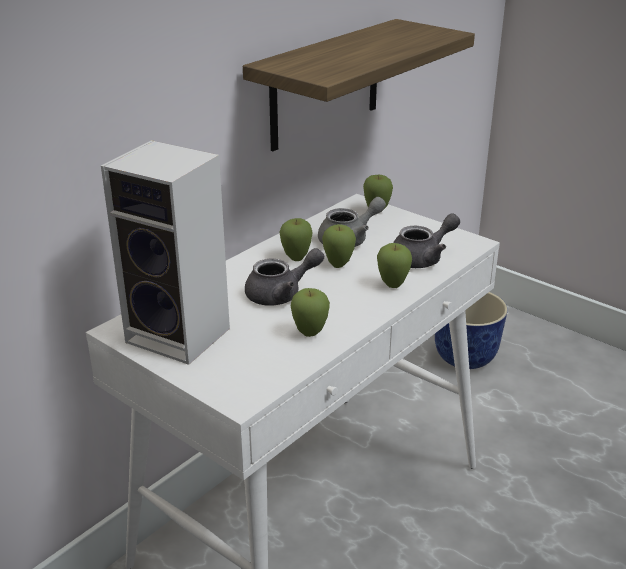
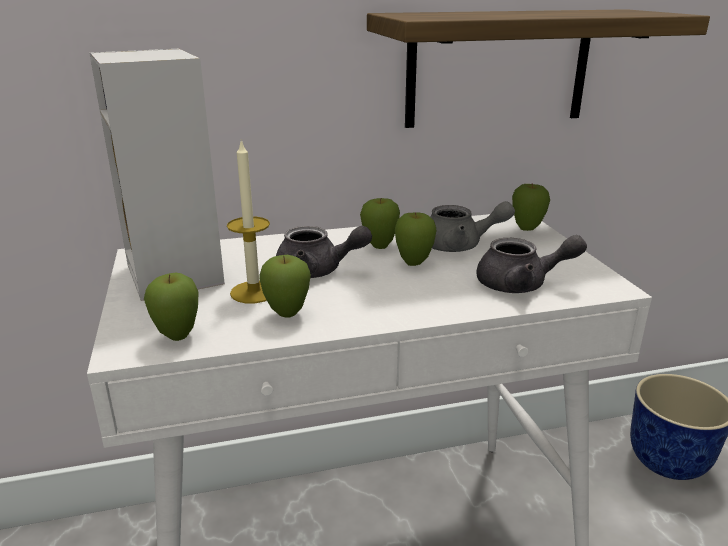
camera: 35 degrees right, 5 degrees down
(261, 326) = (254, 292): none -> candle
(392, 286) = (446, 300): apple -> apple (177, 336)

